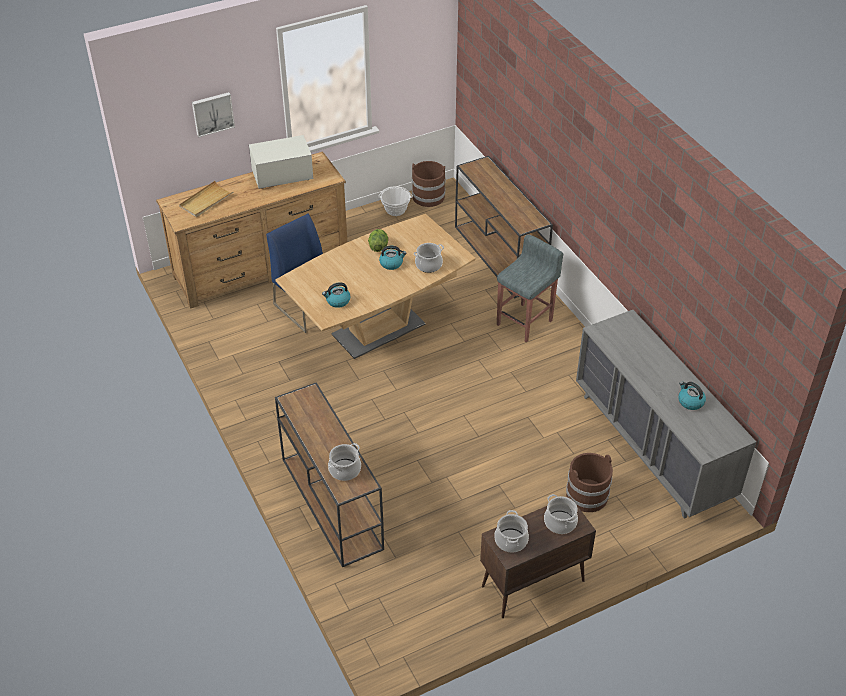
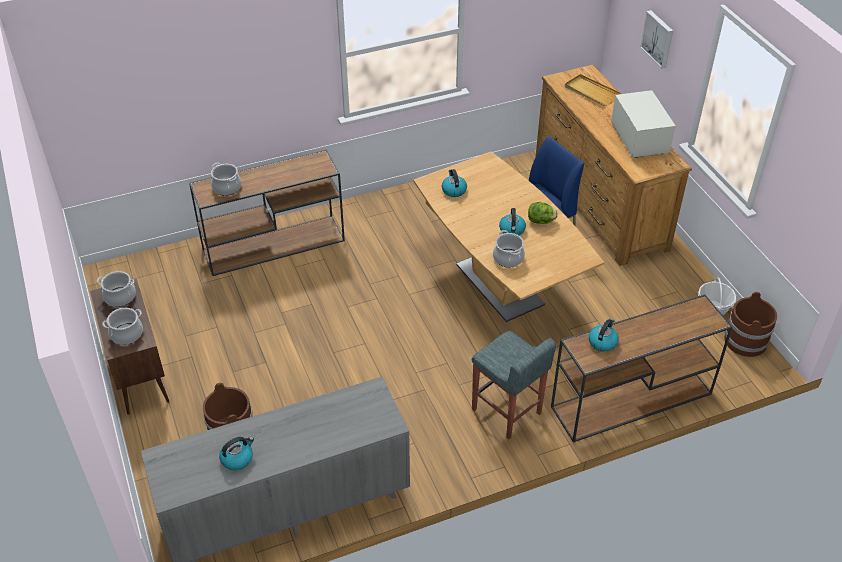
camera: 95 degrees right, 0 degrees up
(517, 215) = (602, 342): none -> kettle

